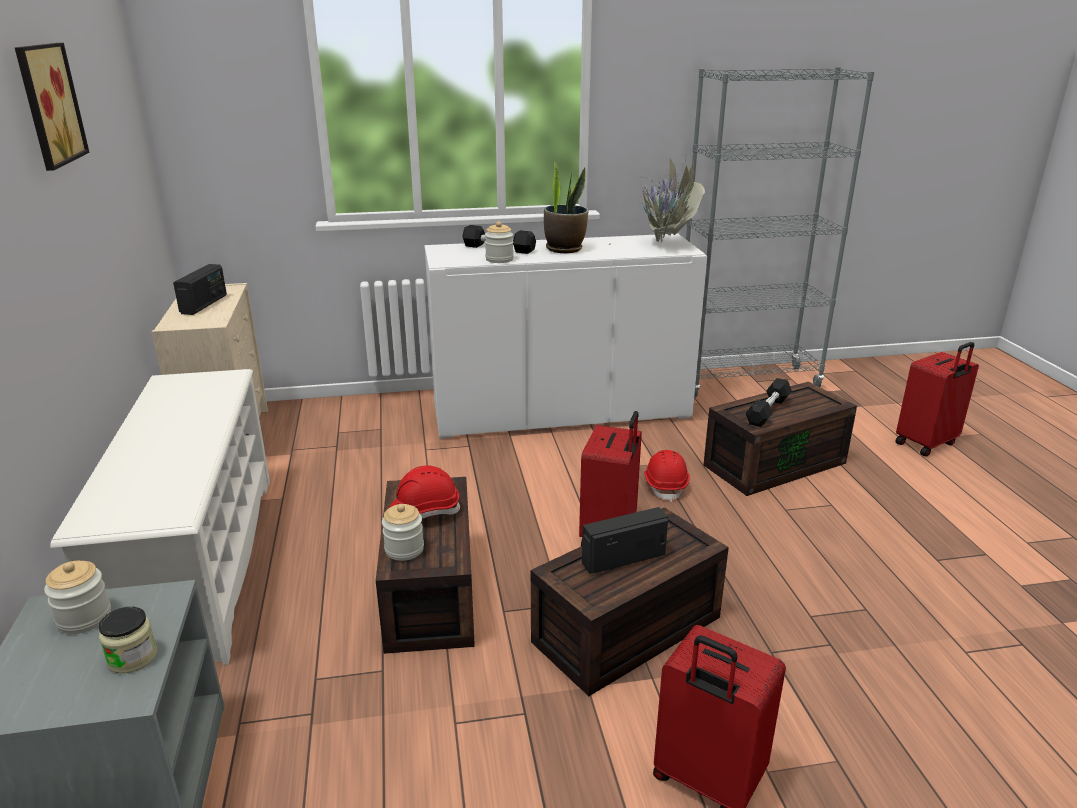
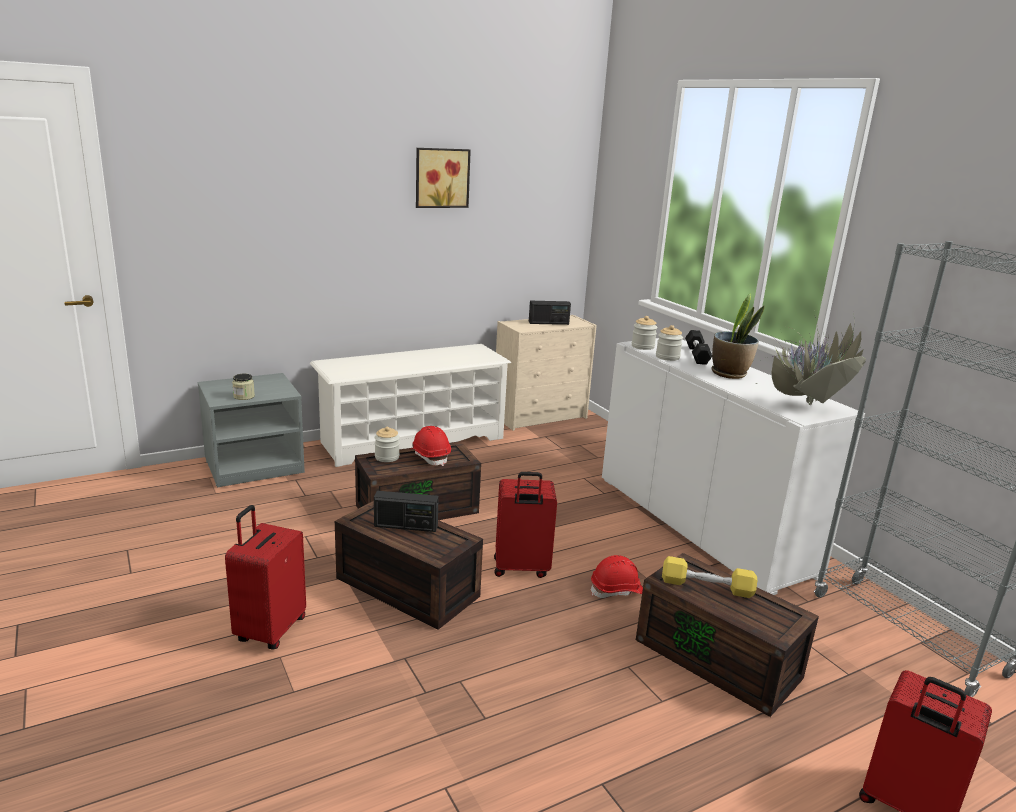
camera: 70 degrees right, 5 degrees down
(84, 618) = (269, 383): jar -> jar (642, 346)
(623, 558) = (406, 526): radio -> radio turned 135 degrees clockwise
(768, 411) = (707, 586): black dumbbell -> yellow dumbbell

